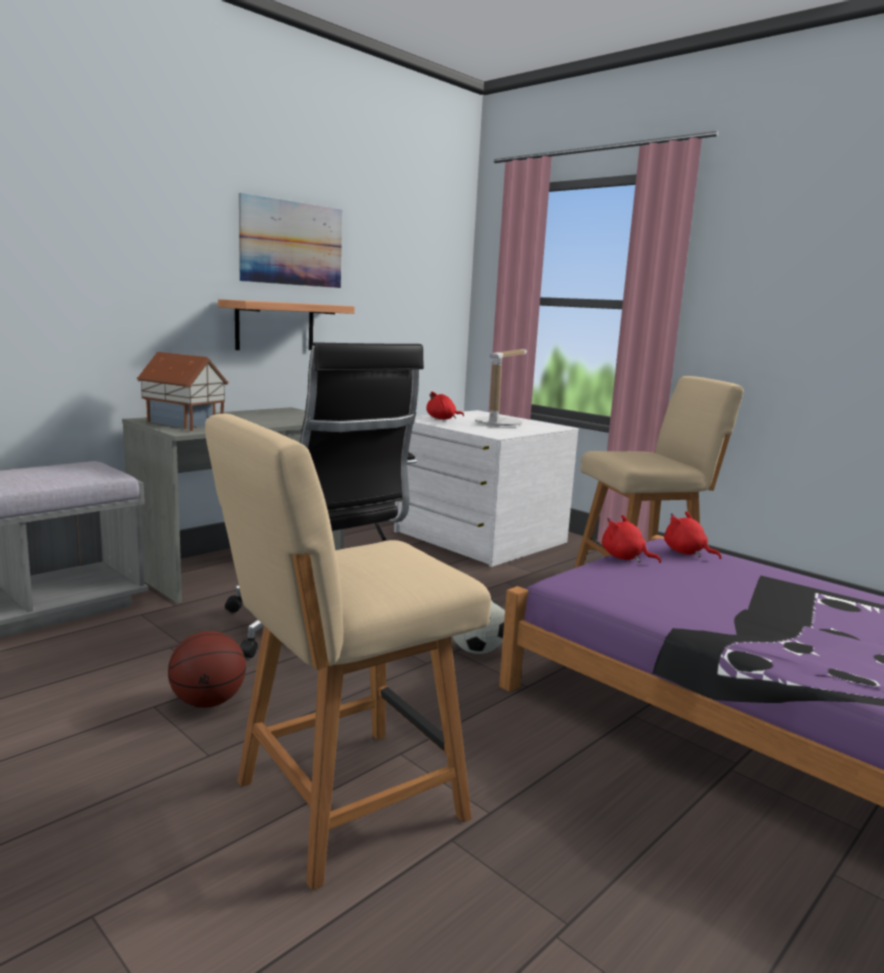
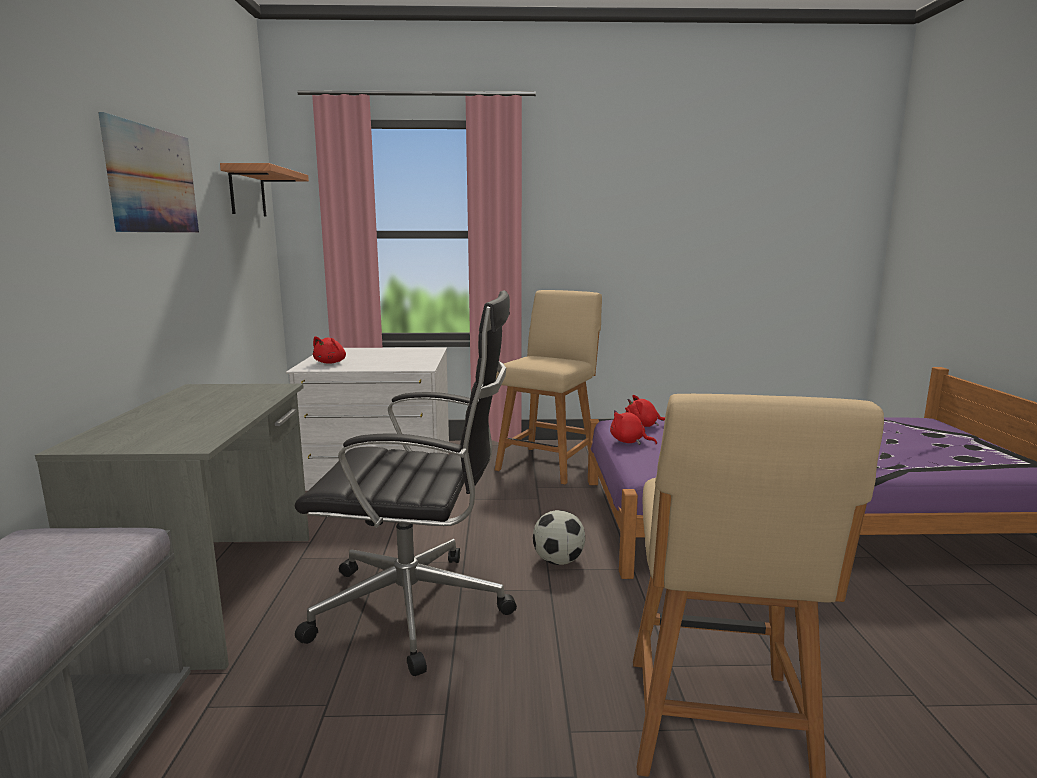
camera: 45 degrees left, 0 degrees up
(183, 424) = (155, 436): toy house -> none
(208, 702) = (475, 736): basketball -> none
(275, 326) = (153, 286): shelf -> shelf (247, 192)
(500, 423) = (385, 355): table lamp -> none
(625, 558) = (629, 442): red plush toy -> red plush toy turned 45 degrees clockwise

